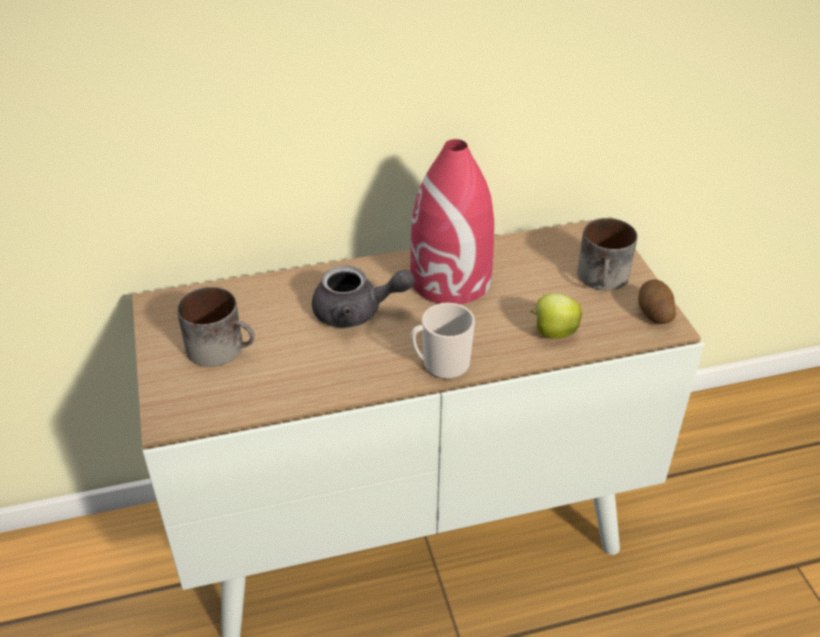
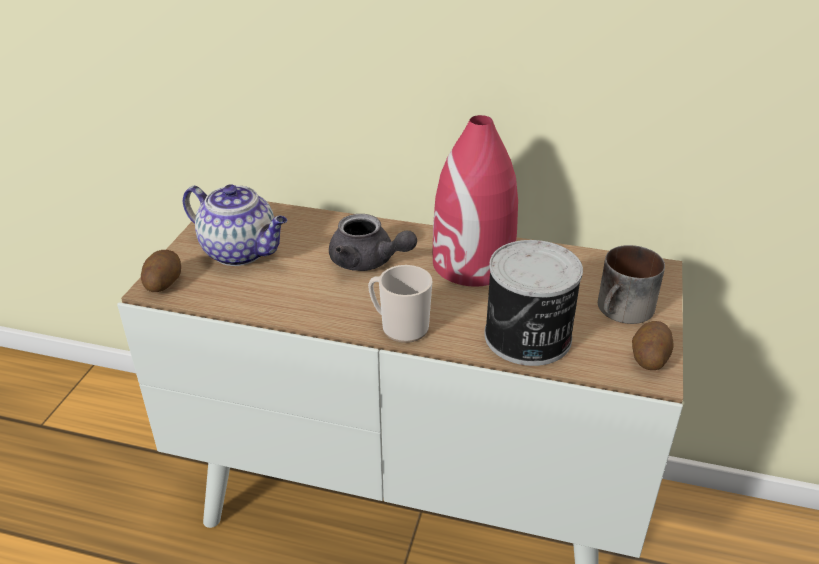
camera: 30 degrees right, 5 degrees down
(172, 411) = (163, 283): none -> potato
(223, 347) = (241, 252): mug -> teapot
(553, 332) = (528, 338): apple -> can

